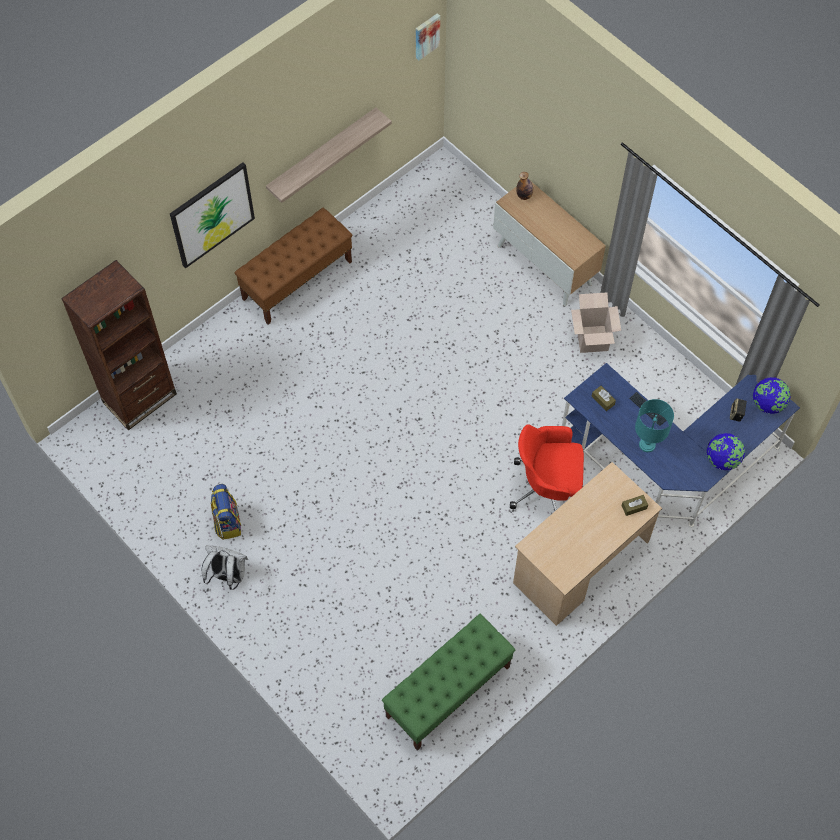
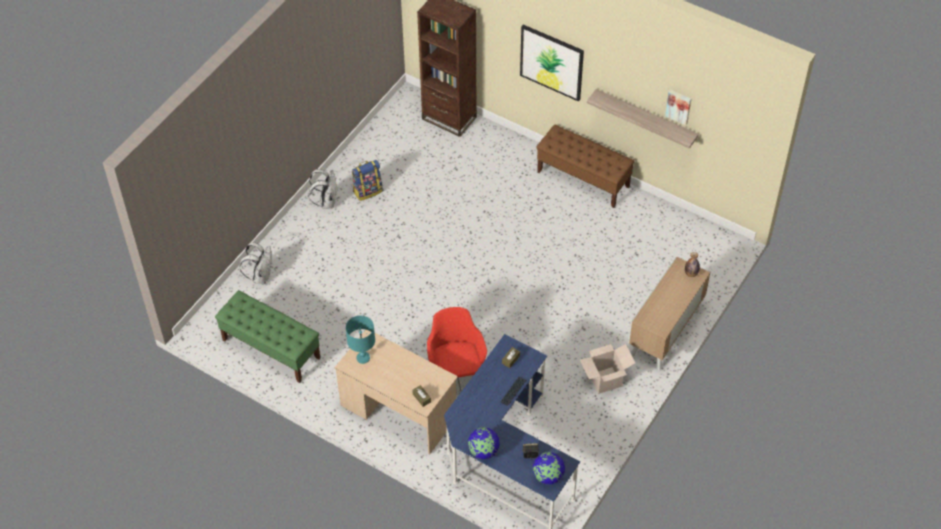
camera: 75 degrees right, 10 degrees down
(325, 682) = (261, 276): none -> white backpack
(426, 35) = (755, 126): picture -> picture (678, 106)
(647, 445) = (480, 397): turquoise table lamp -> turquoise table lamp (363, 358)

